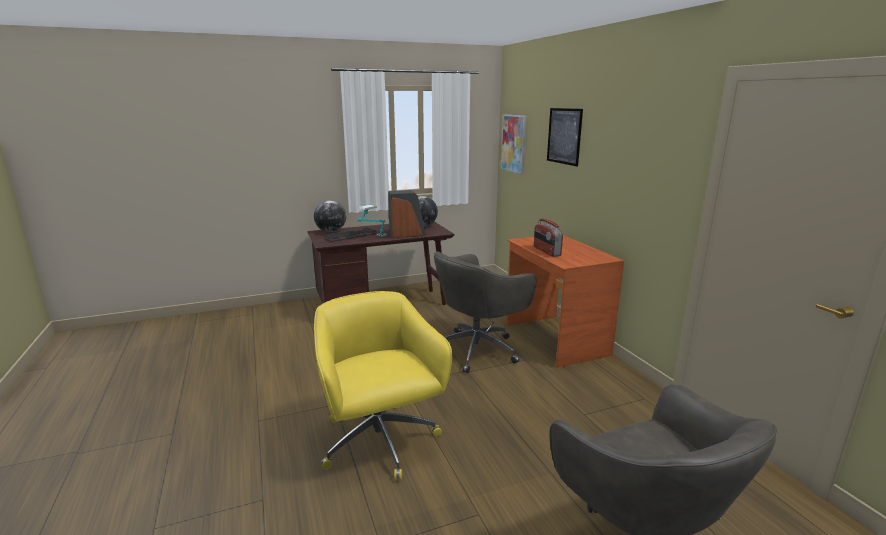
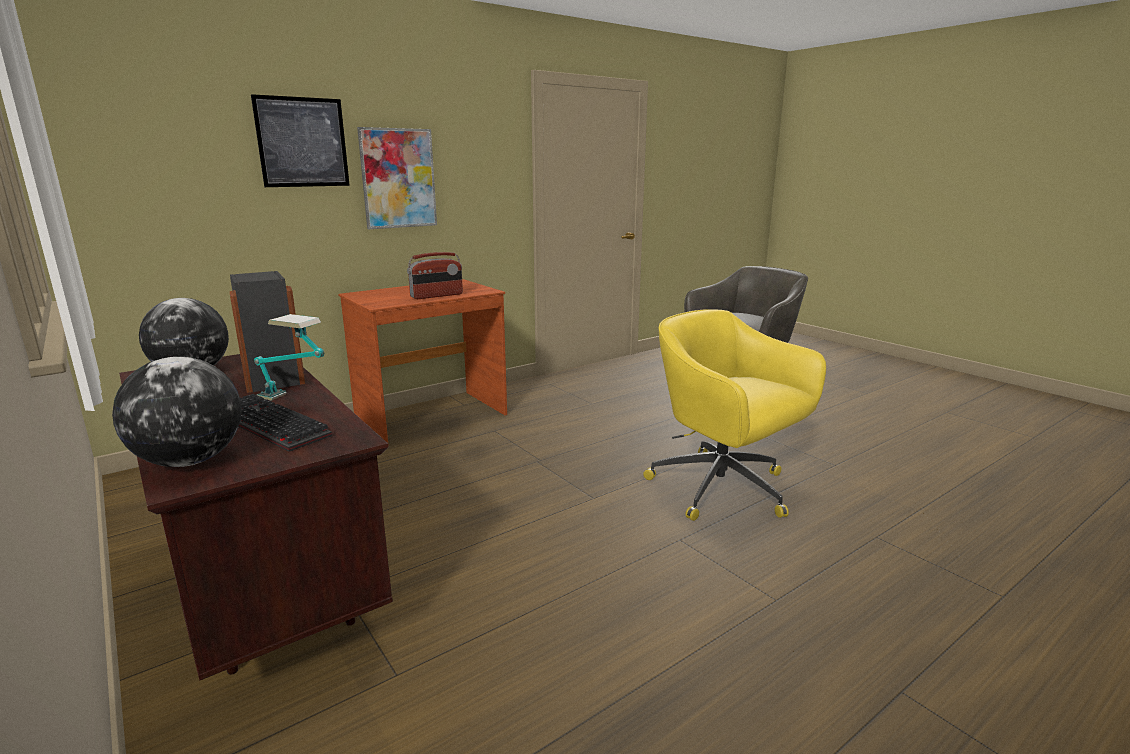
camera: 105 degrees left, 0 degrees up
(380, 443) = (723, 489): yellow office chair -> yellow office chair turned 90 degrees clockwise
(478, 349) = (473, 459): grey office chair -> none
(513, 143) = (115, 168): picture -> picture (398, 178)

